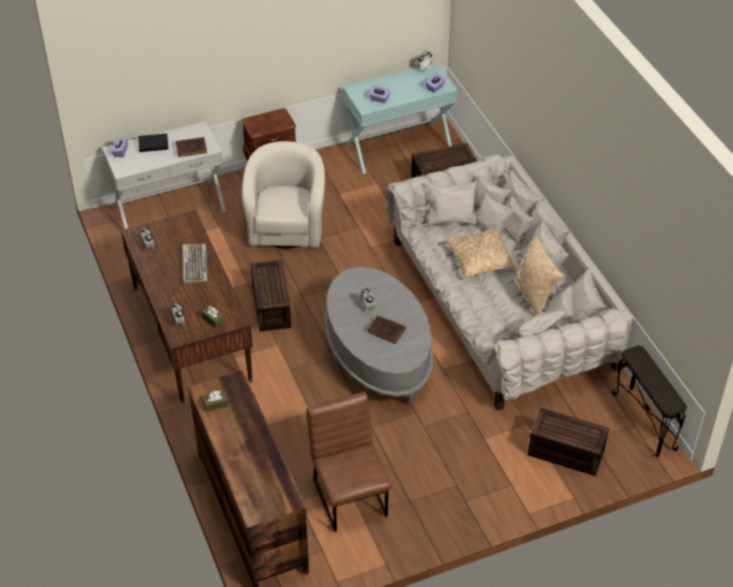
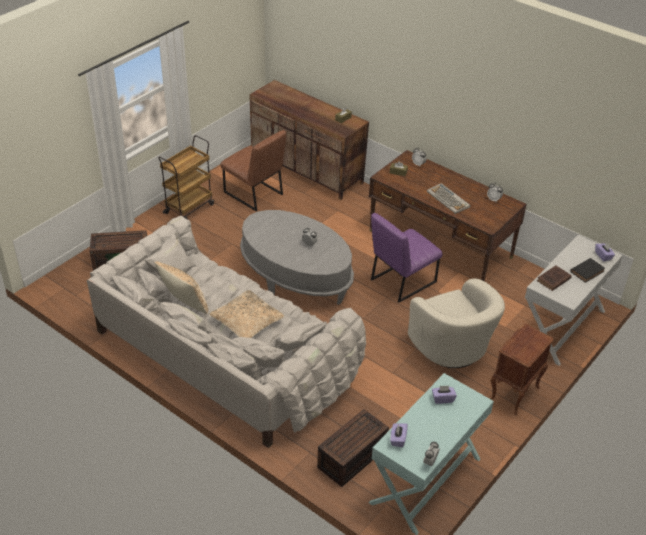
camera: 150 degrees right, 5 degrees down
(272, 307) = (401, 281): brown storage box -> purple chair
(387, 331) = (282, 234): brown book -> none
(447, 504) = (189, 208): none -> brown cart
(644, 422) = (67, 299): black side table -> none

